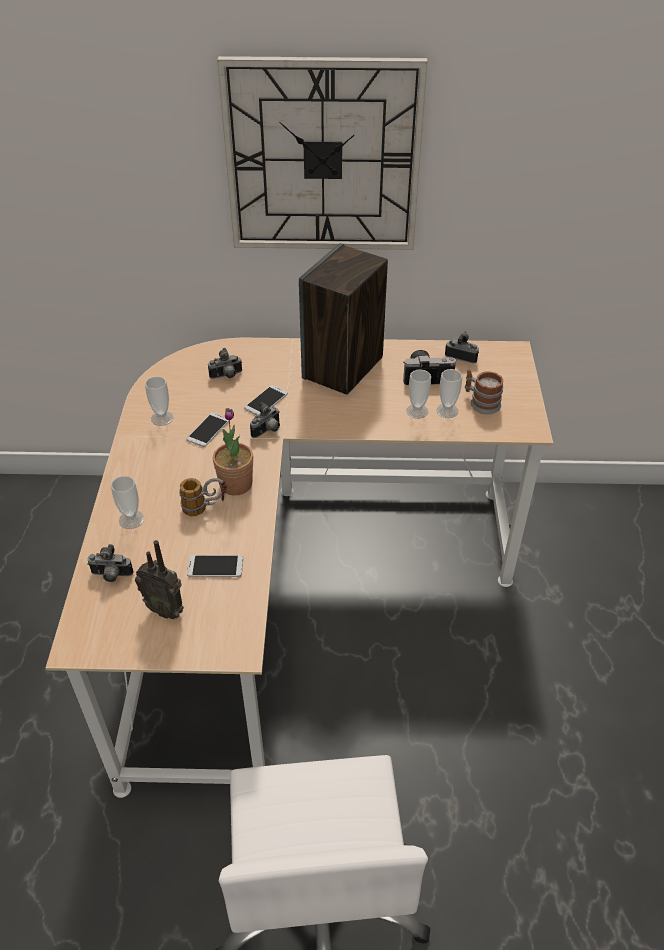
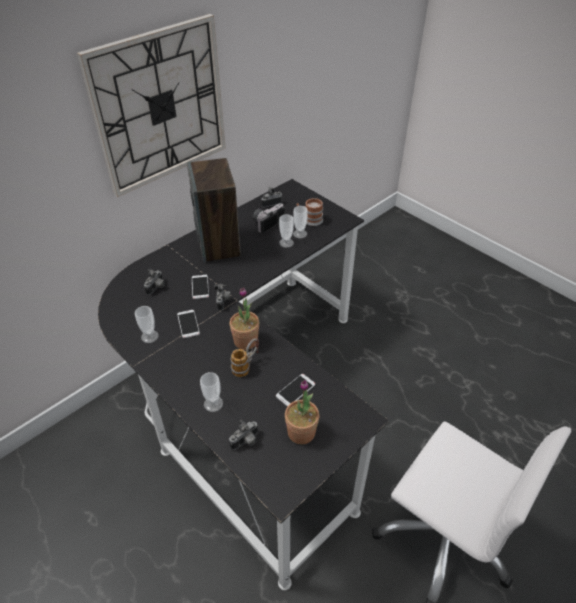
camera: 45 degrees left, 0 degrees up
(166, 609) = (301, 432): radio -> potted plant
(294, 587) = (249, 400): beige desk -> black desk

